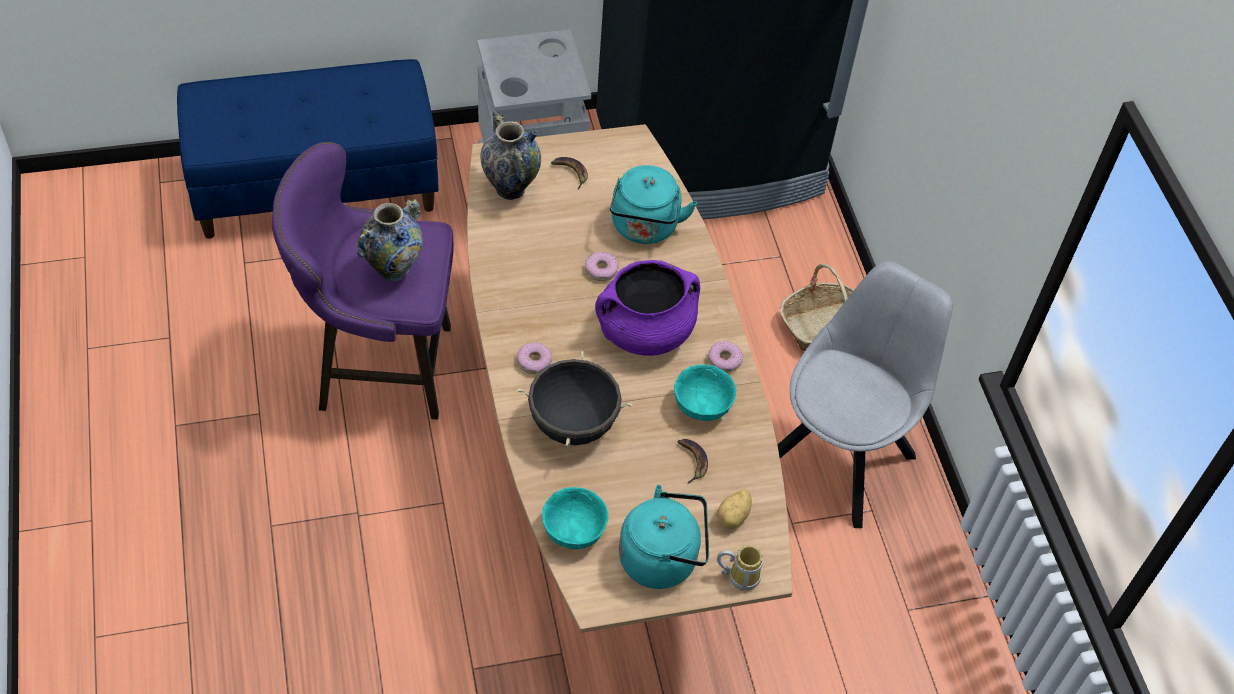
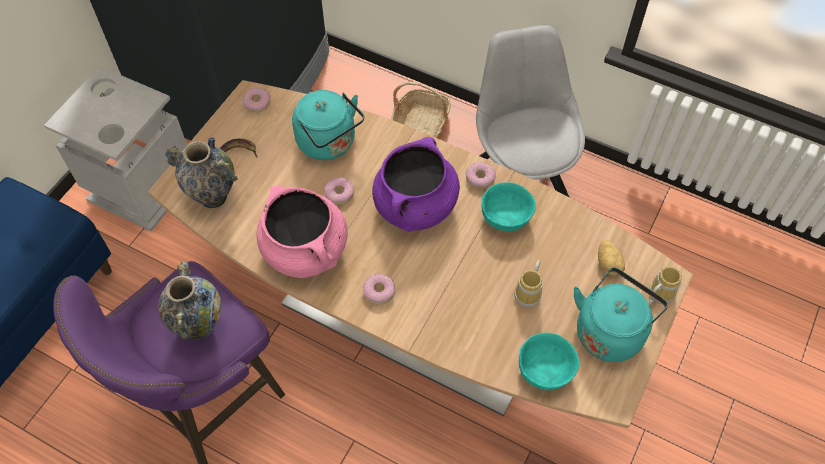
camera: 45 degrees left, 5 degrees up
(523, 285) = (306, 250): none -> pink cooking pot
(573, 425) = (455, 306): black cooking pot -> none
(632, 151) = (257, 103): none -> donut
(640, 473) = (530, 294): none -> mug
(692, 460) = (545, 255): banana -> none

